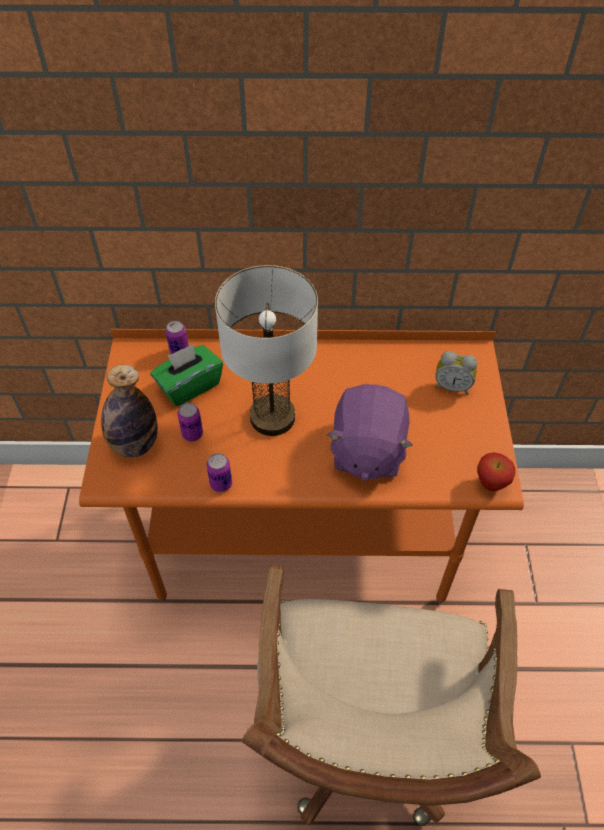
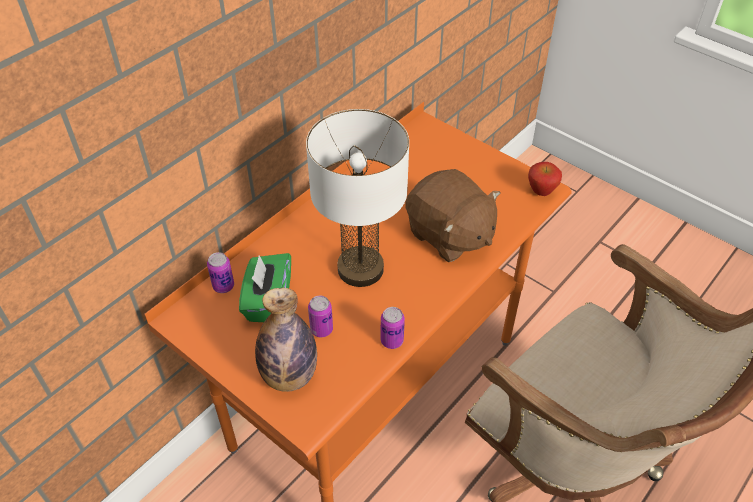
camera: 50 degrees left, 5 degrees down
(366, 450) = (449, 235): purple plush toy -> brown plush toy
(452, 386) = (440, 156): alarm clock -> none

